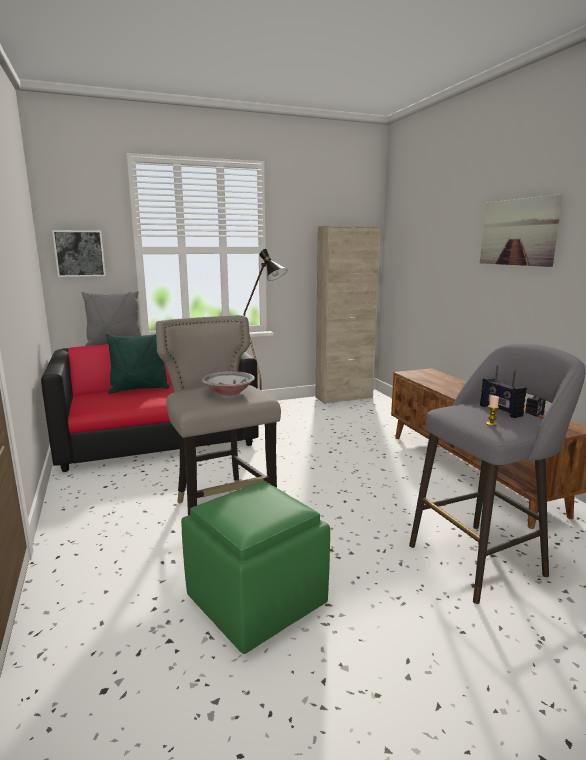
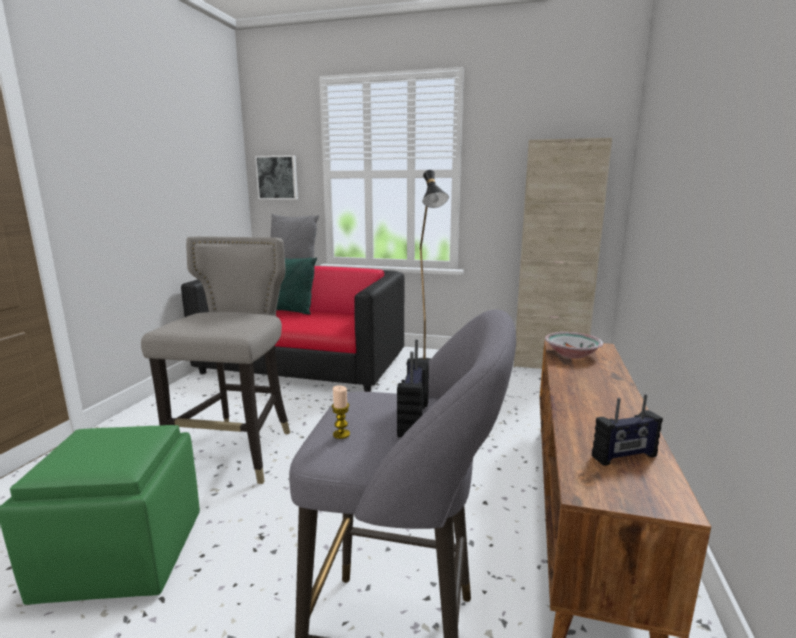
camera: 35 degrees right, 0 degrees up
(228, 392) = (224, 320): bowl -> bowl (571, 354)
(518, 232) = (729, 122): picture -> none

